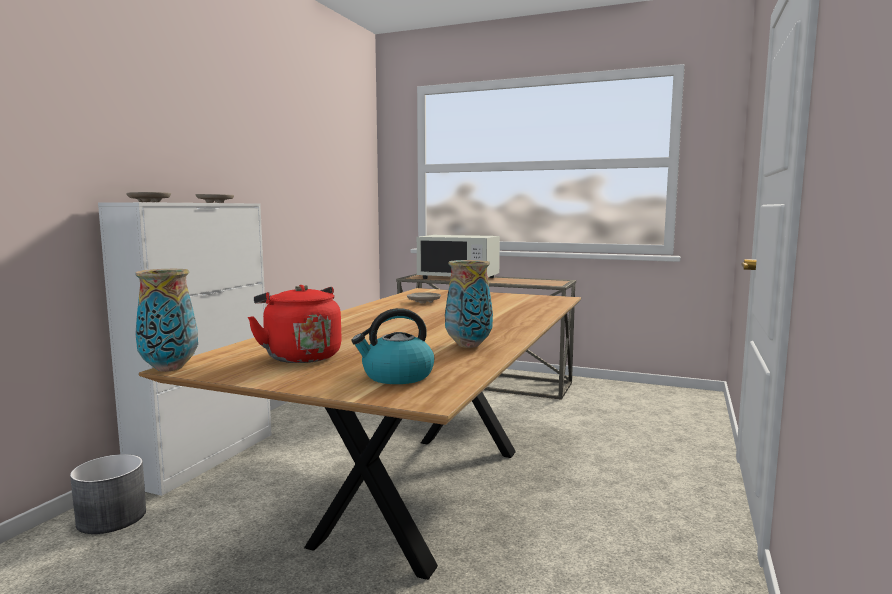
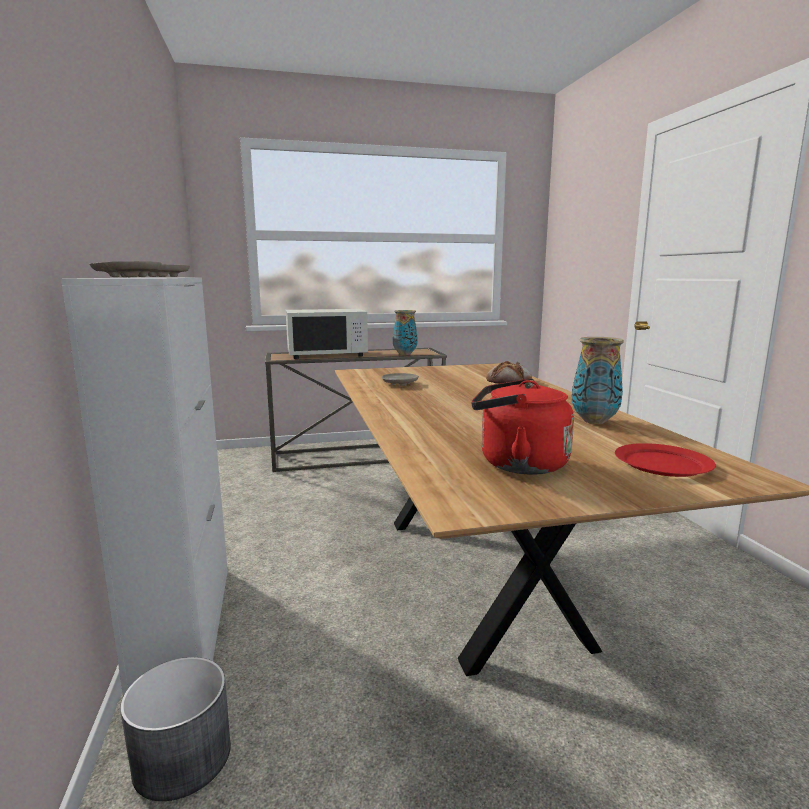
camera: 35 degrees left, 5 degrees up
(170, 368) = (451, 515): vase -> vase (405, 354)
(397, 376) = (663, 464): kettle -> red plate
(526, 310) = (509, 380): none -> bread

